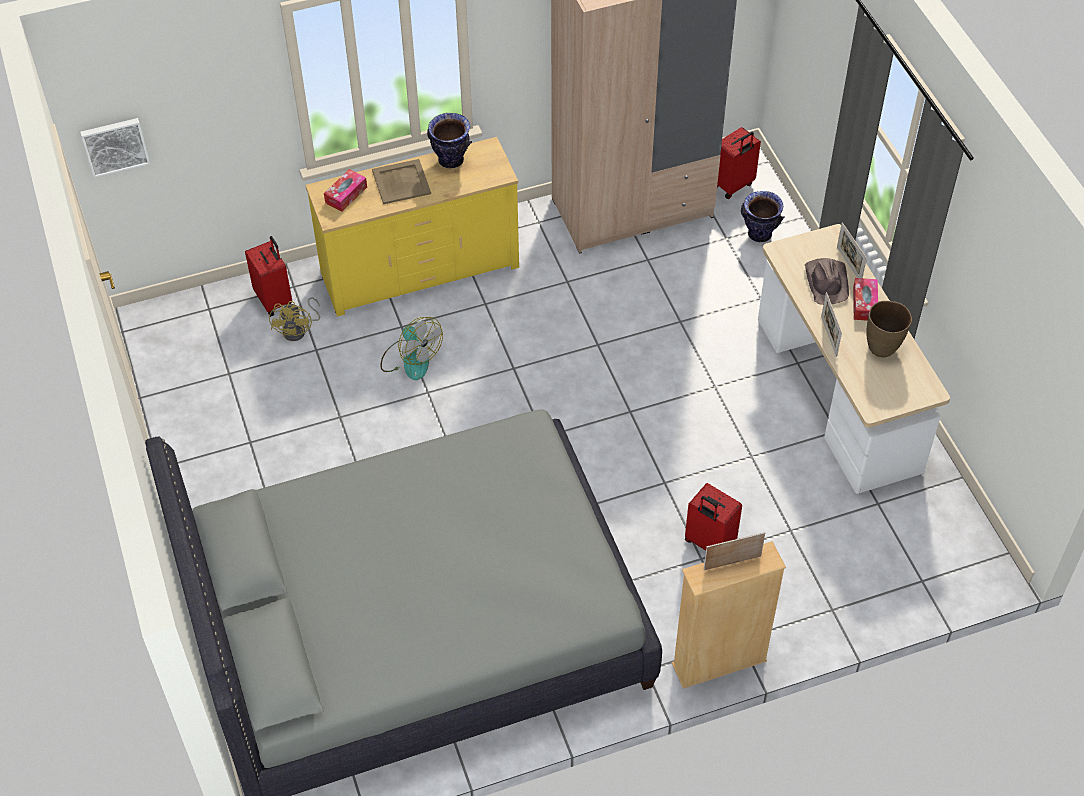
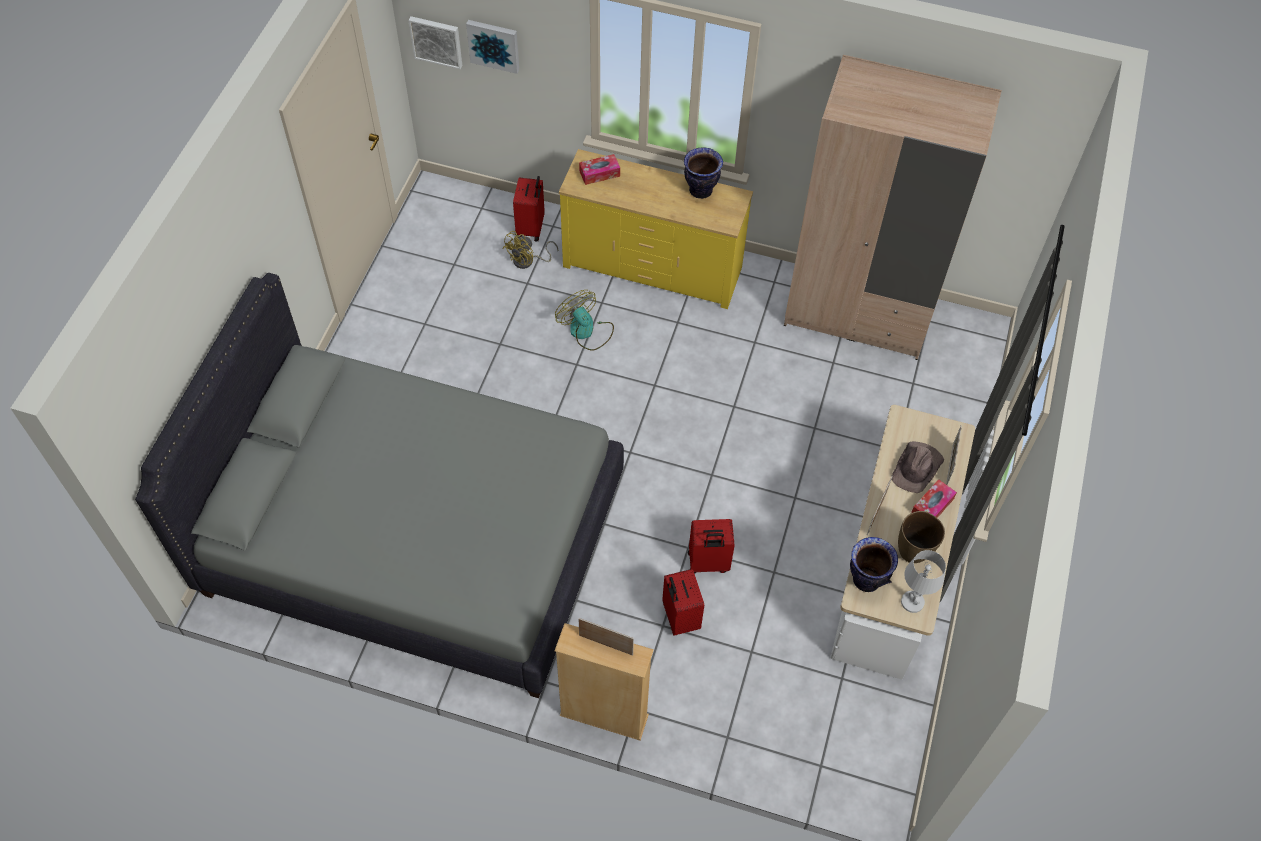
camera: 35 degrees right, 5 degrees up
(182, 118) = (494, 45): none -> picture
(401, 181) = (649, 186): beige tray -> none
(410, 359) = (586, 331): fan -> fan turned 150 degrees clockwise
(733, 186) = (958, 343): red suitcase -> red suitcase (708, 563)
(759, 234) = (944, 396): vase -> vase (867, 580)
(916, 385) = (912, 602): none -> white table lamp

